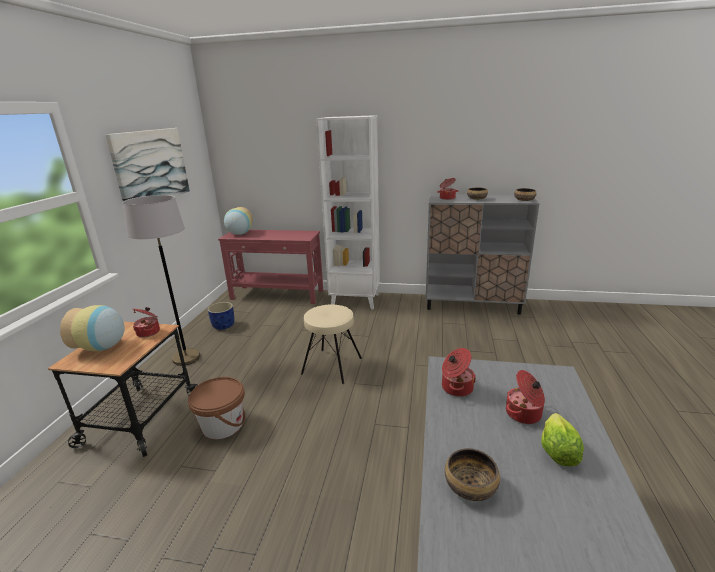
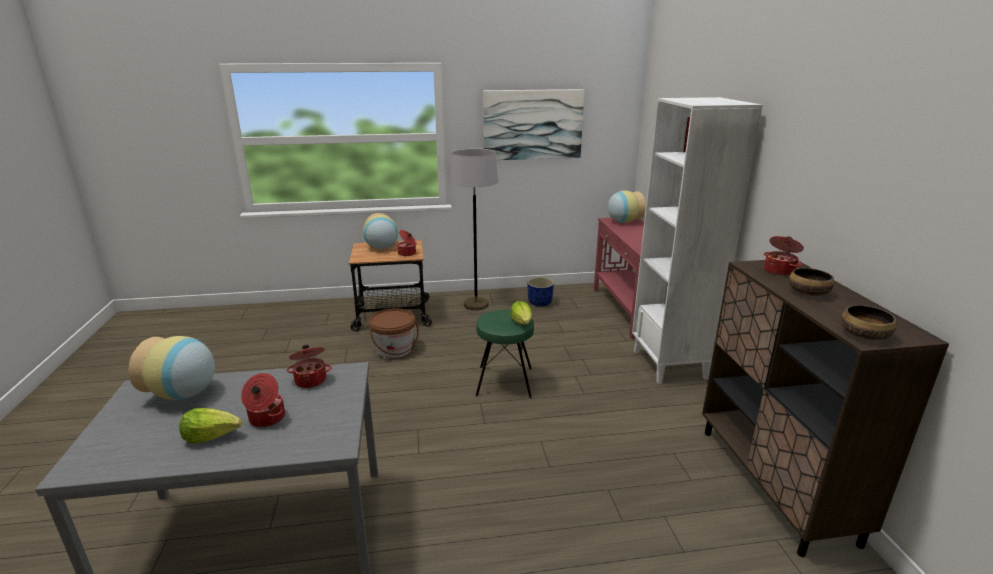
camera: 70 degrees right, 0 degrees up
(331, 365) = (505, 381): beige stool -> green stool
(337, 307) = (522, 322): none -> lettuce
(470, 486) = (184, 394): bowl -> vase
(472, 304) = (774, 483): grey cabinet -> brown cabinet

